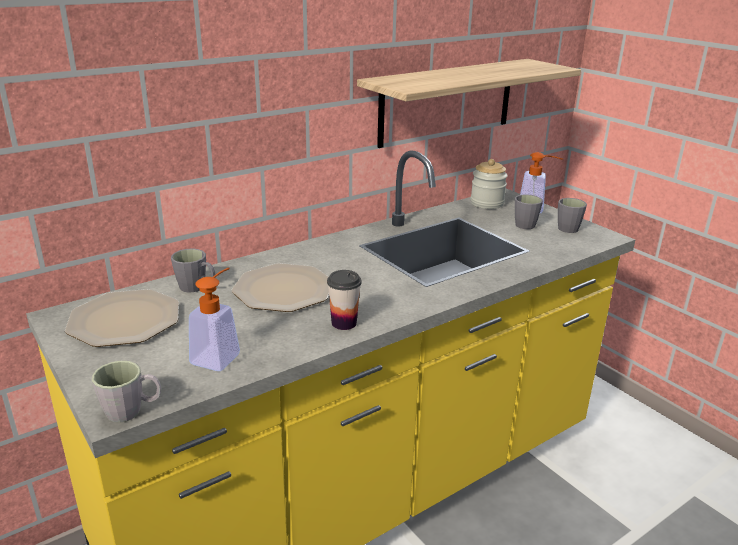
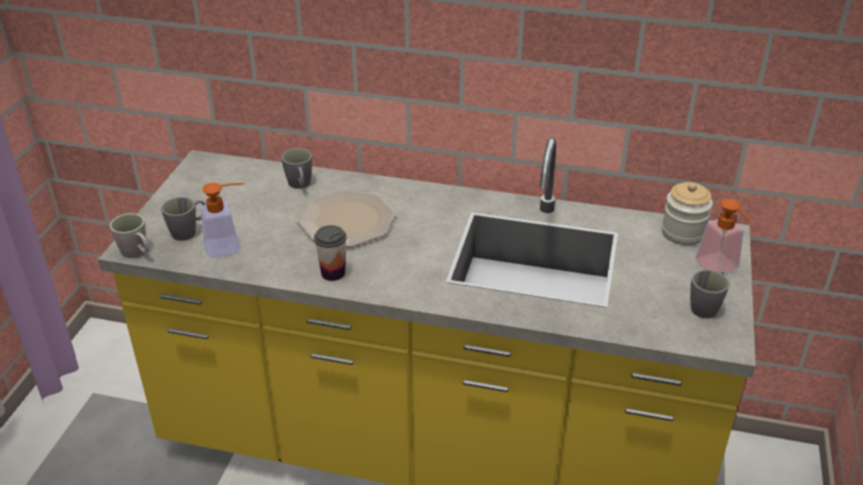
camera: 50 degrees right, 10 degrees up
(126, 319) = (226, 187): plate -> none
(447, 102) = (659, 94): shelf -> none
(524, 223) = (670, 276): grey mug -> grey mug (189, 231)

